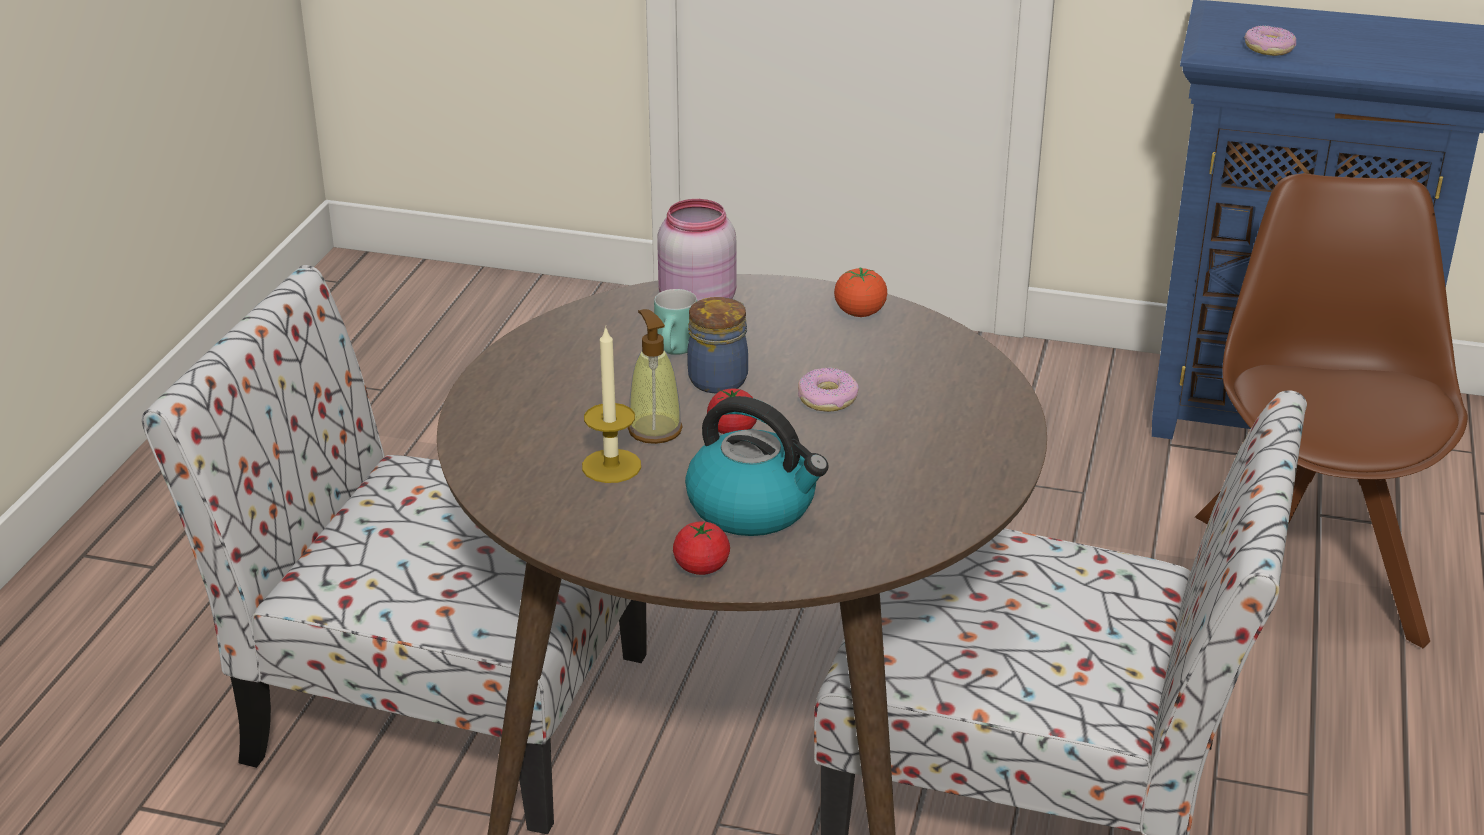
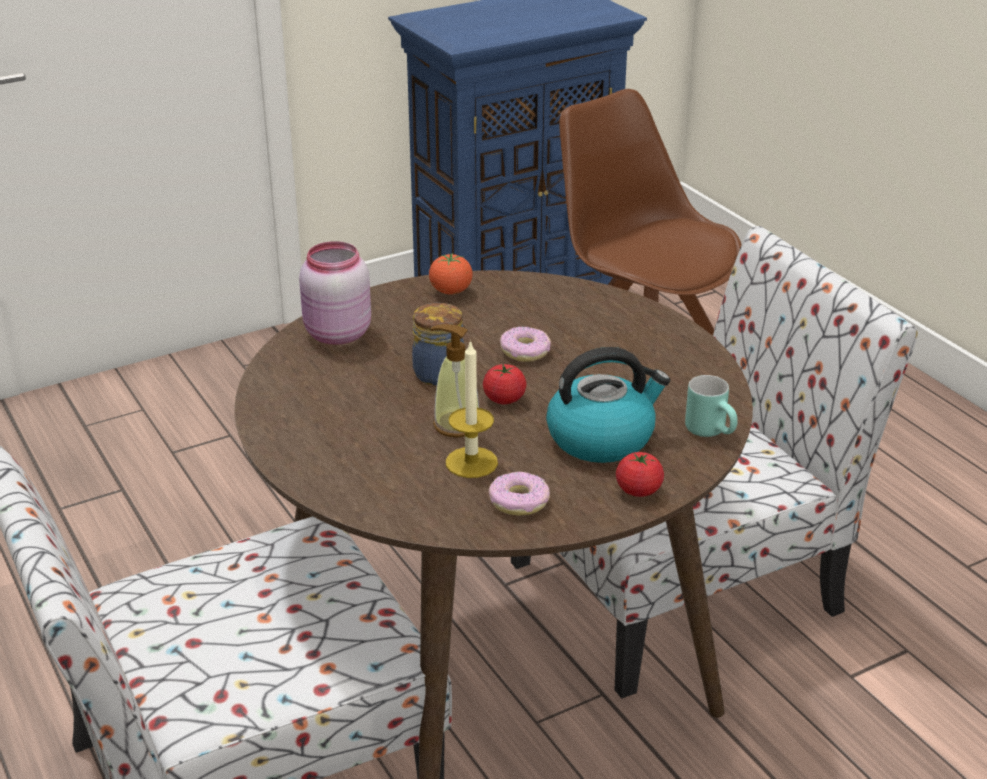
camera: 45 degrees left, 0 degrees up
(677, 352) = (379, 369): turquoise mug -> turquoise mug (713, 432)
(1269, 48) = (490, 30): donut -> donut (519, 501)

